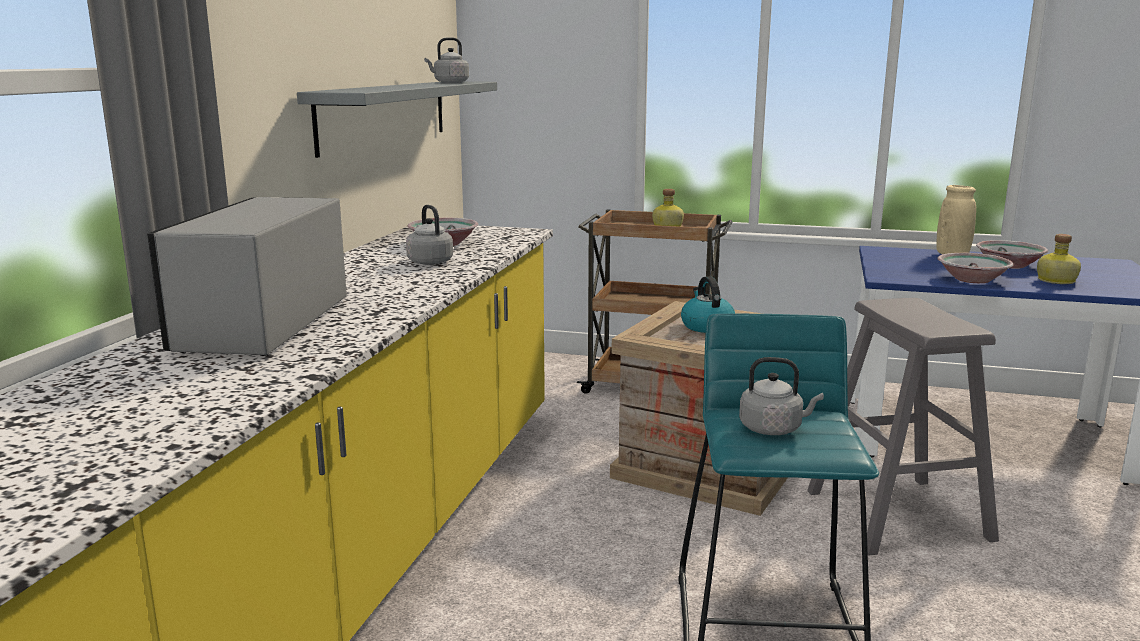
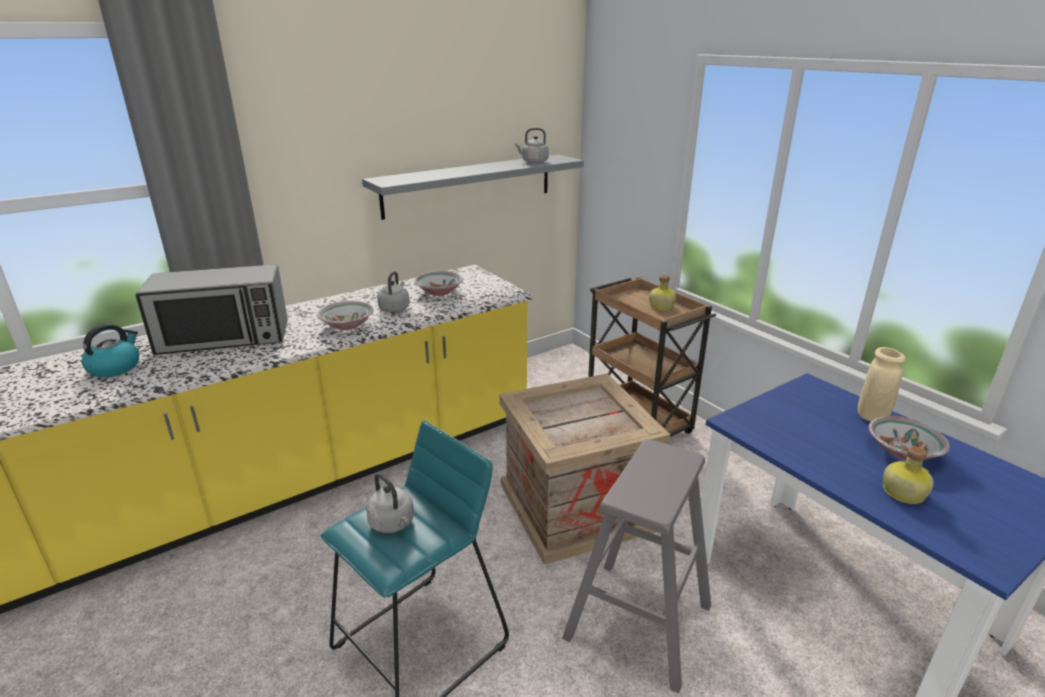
camera: 40 degrees right, 10 degrees up
(263, 324) = (224, 338): microwave -> microwave turned 150 degrees counterclockwise
(706, 326) = (588, 406): kettle -> kettle (115, 367)
(972, 279) = (813, 455): bowl -> bowl (348, 325)

